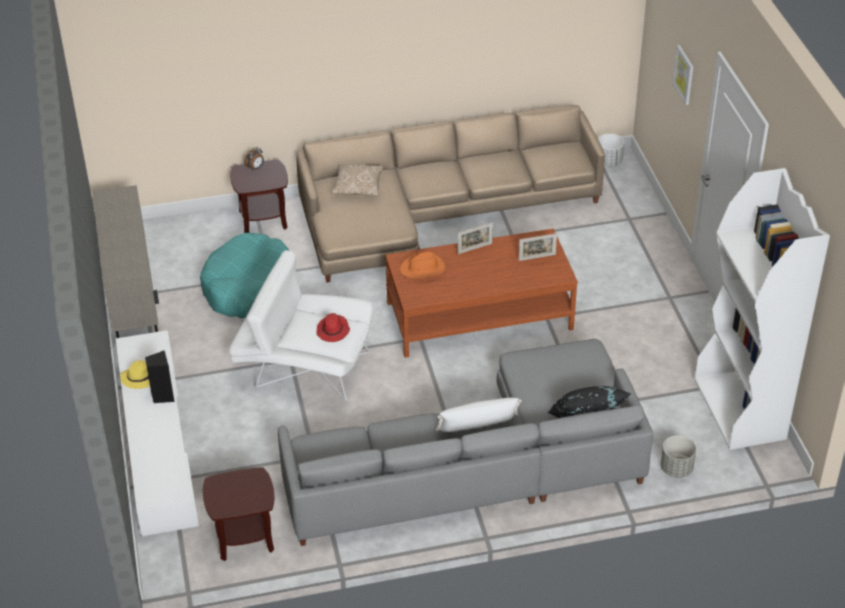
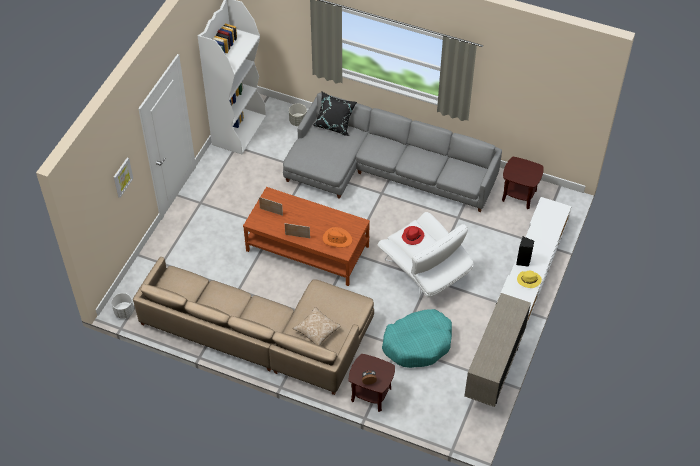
camera: 145 degrees left, 10 degrees up
(477, 425) = (385, 149): white pillow -> none

